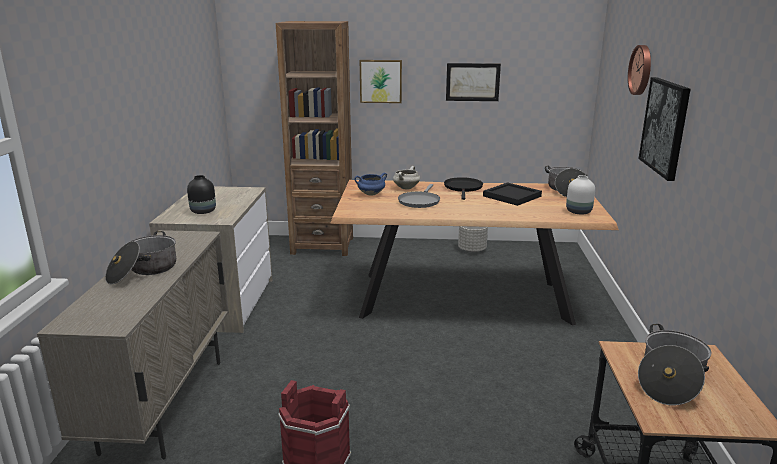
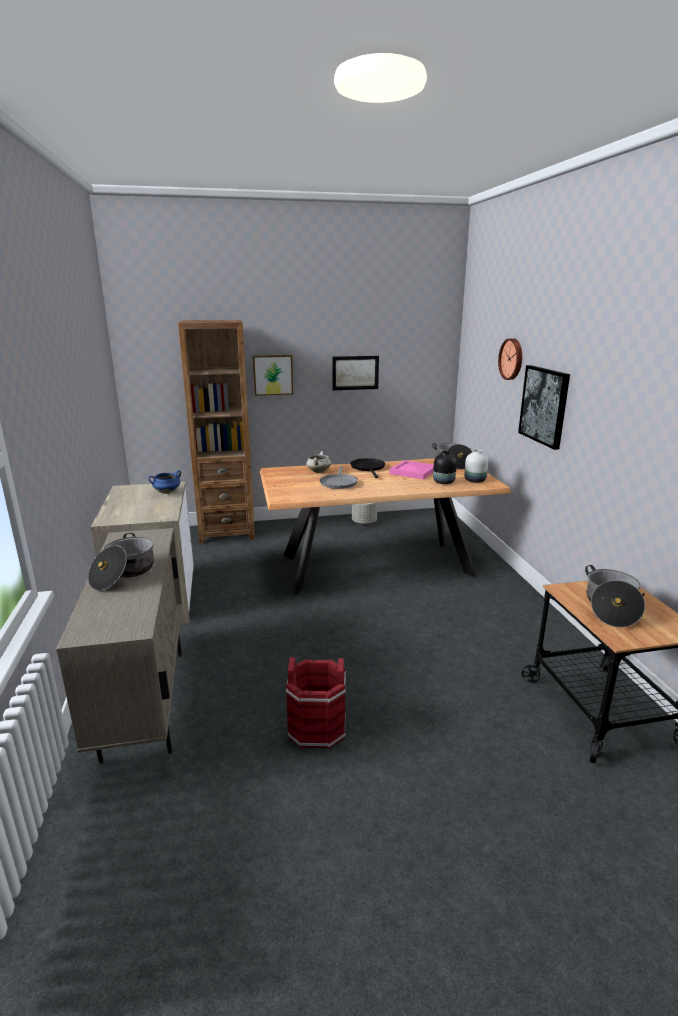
camera: 15 degrees left, 0 degrees up
(204, 211) = (140, 510): black vase -> black vase (444, 482)
(371, 194) = (291, 480): blue cooking pot -> blue cooking pot (166, 492)
(511, 196) = (413, 471): black tray -> pink tray

